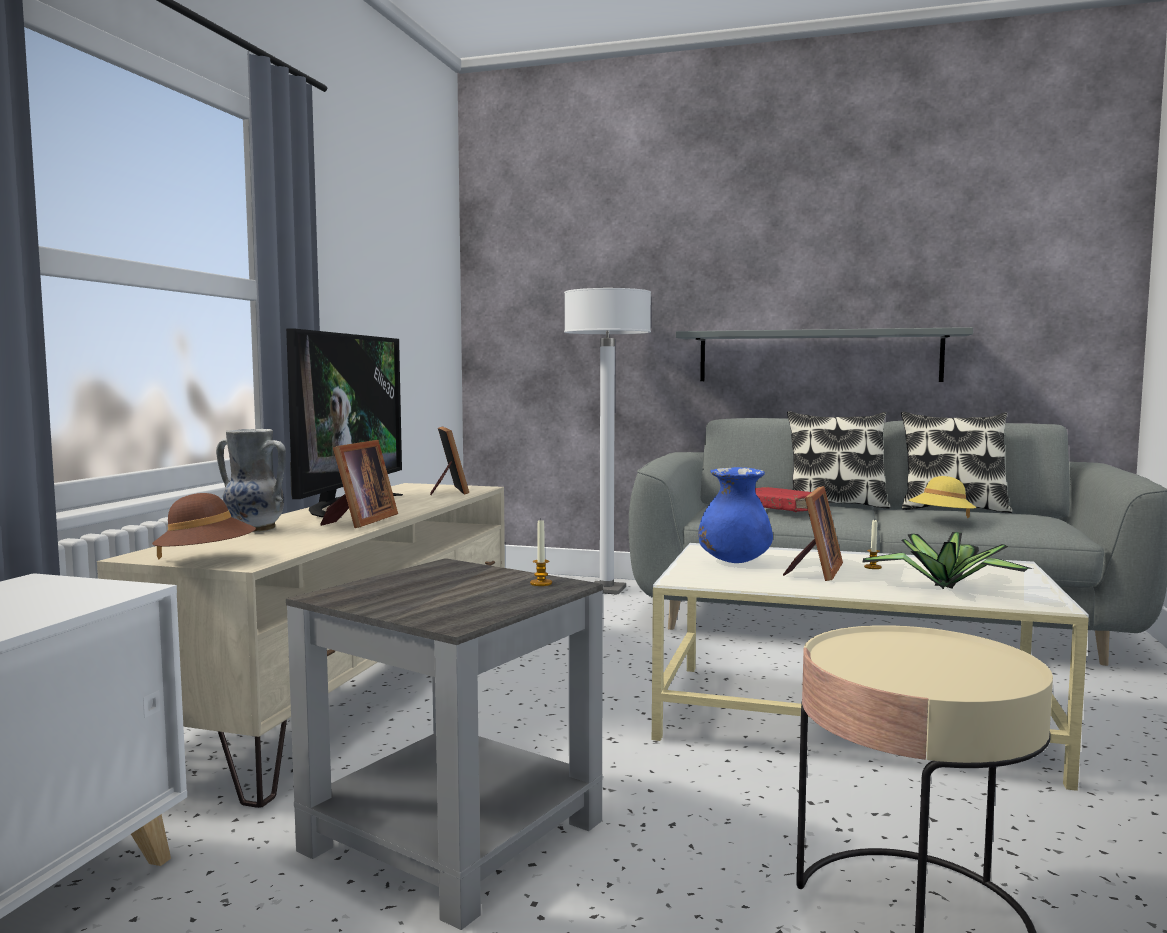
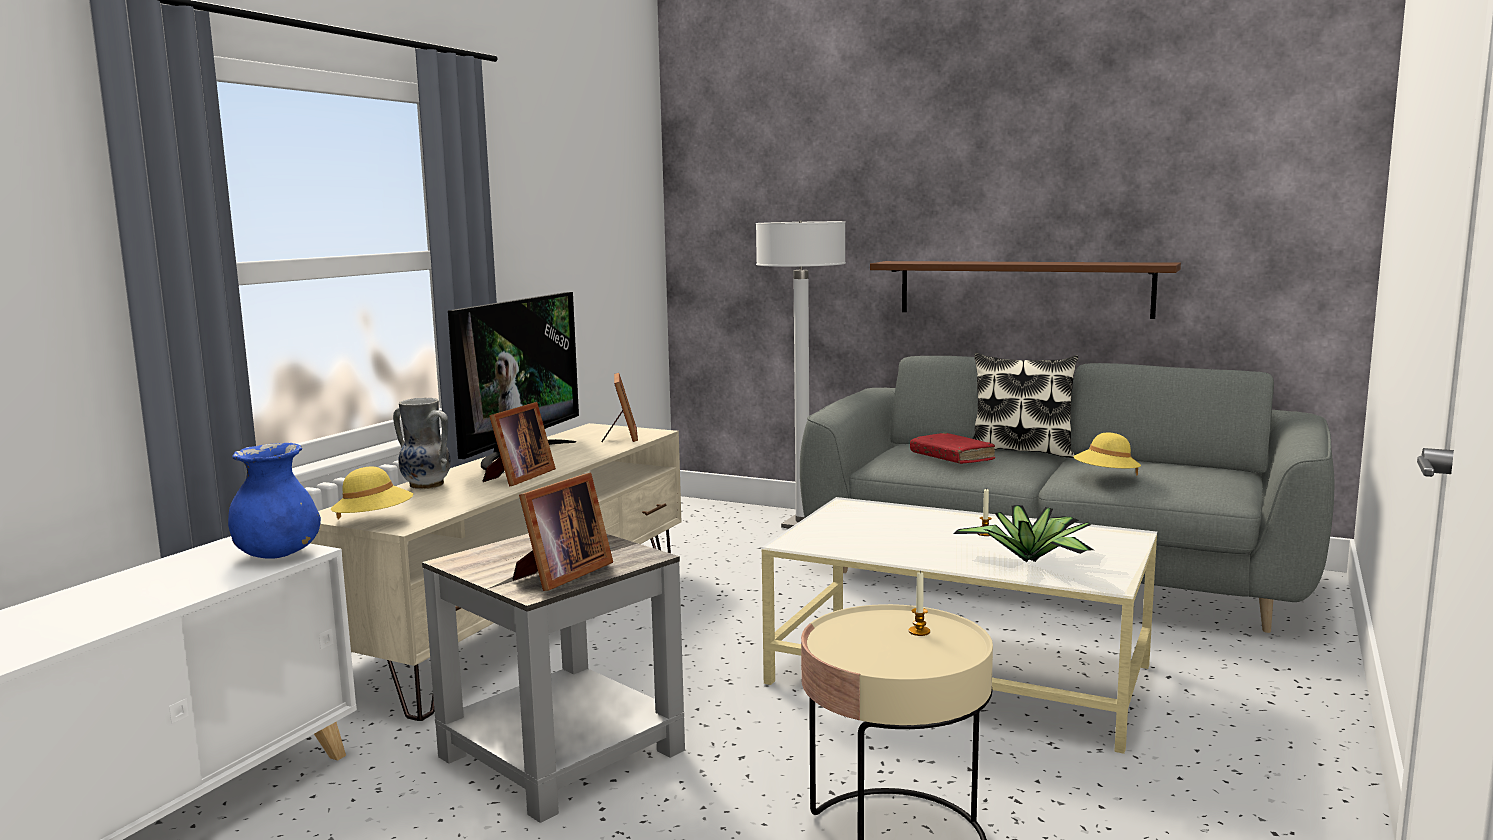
camera: 10 degrees right, 5 degrees up
(206, 559) = (374, 521): brown hat -> yellow hat
(541, 583) = (628, 554): candle -> candle (919, 631)
(734, 561) = (858, 522): blue vase -> blue vase (278, 554)
(815, 571) = (924, 537): picture frame -> picture frame (561, 575)
(818, 356) = (1023, 288): grey shelf -> brown shelf
(952, 509) = (1140, 460): pillow -> none

